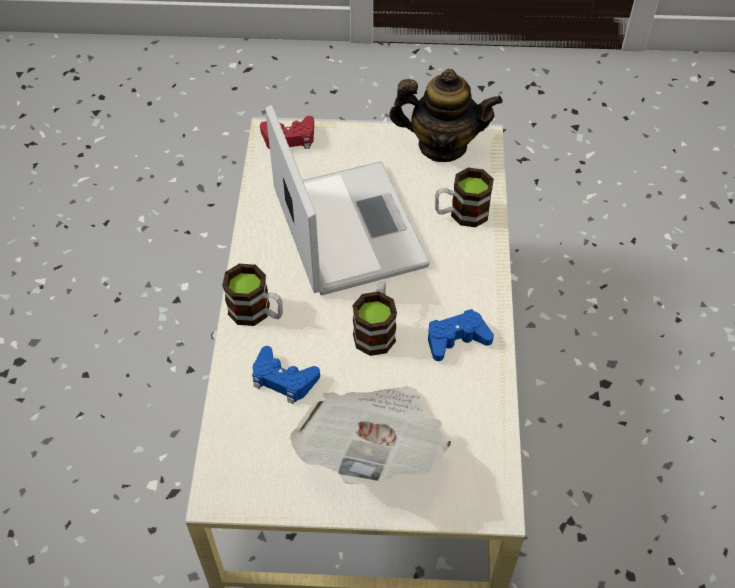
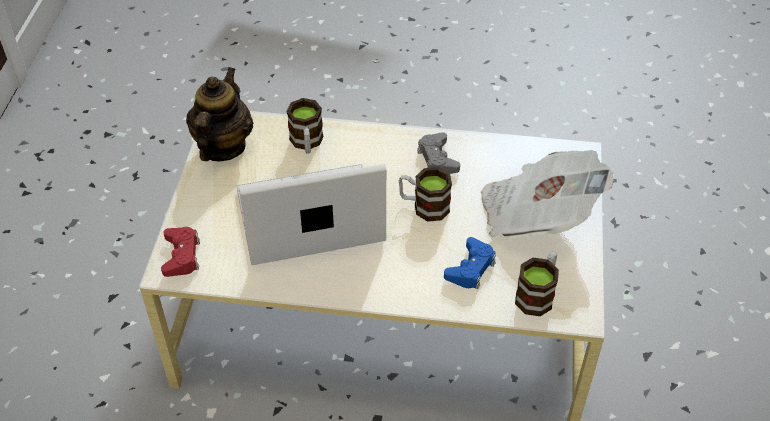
camera: 85 degrees left, 5 degrees down
(257, 312) = (398, 285): mug -> mug (538, 294)
(456, 339) = (437, 159): blue game controller -> grey game controller

